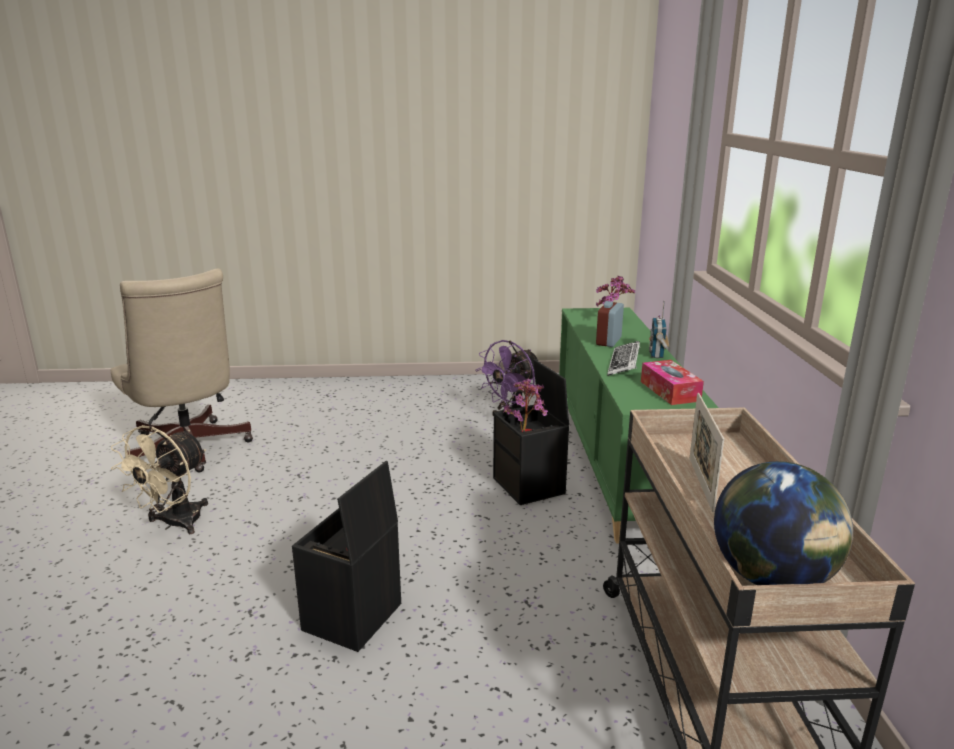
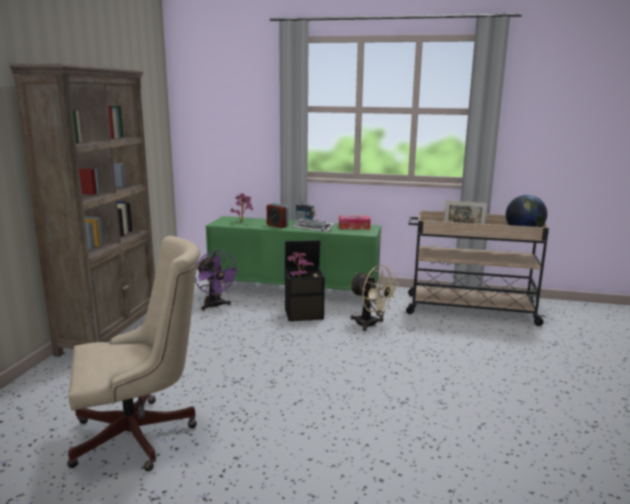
camera: 75 degrees left, 5 degrees down
(174, 524) = (280, 436): beige fan -> beige fan (371, 325)
(352, 618) = (415, 372): black storage box -> none
(402, 386) = (111, 332): none -> brown bookcase

